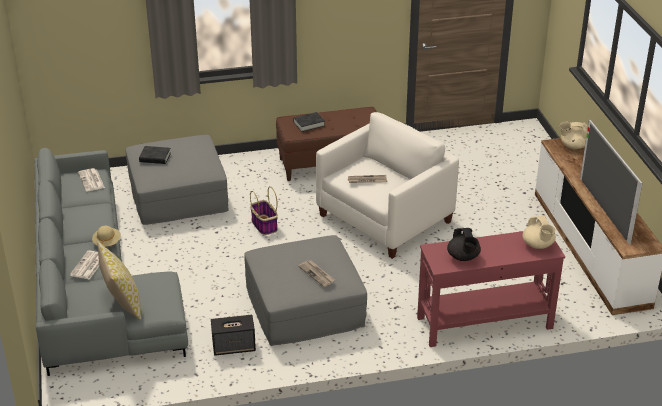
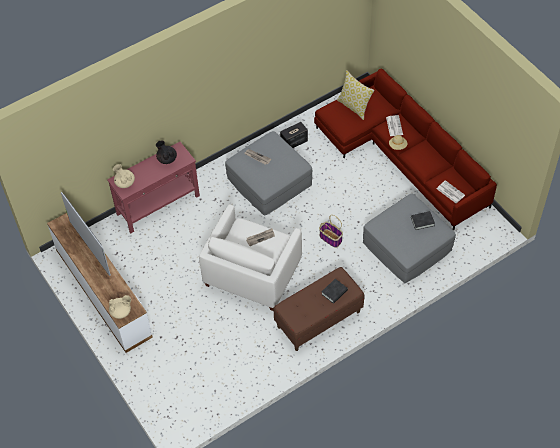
camera: 160 degrees right, 20 degrees up
(94, 284) = (402, 156): grey sofa -> red sofa

